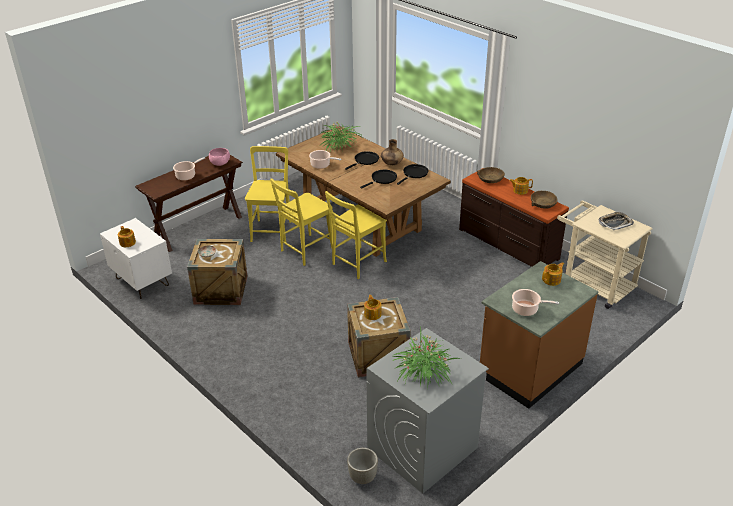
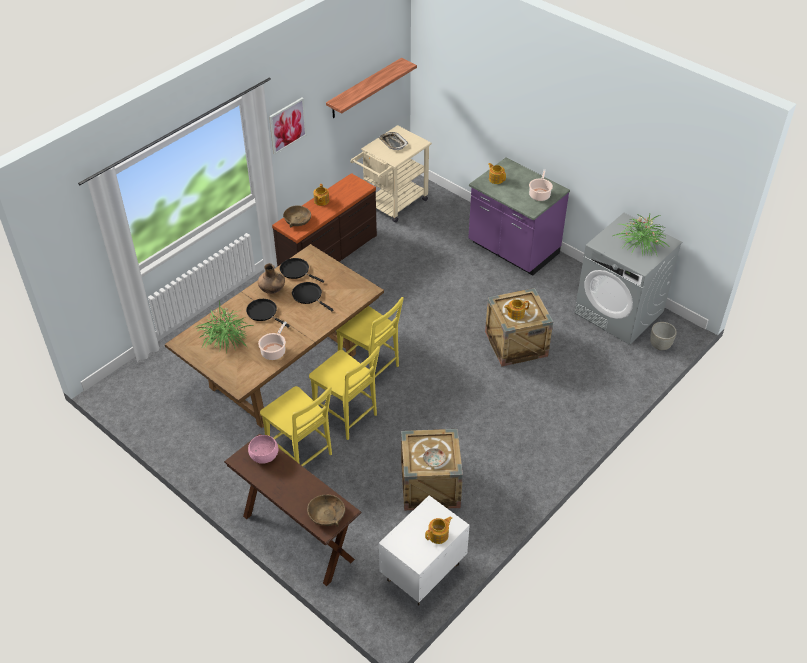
camera: 95 degrees left, 10 degrees up
(187, 176) = (299, 487): cooking pot -> none
(272, 229) = (301, 455): yellow chair -> yellow chair turned 135 degrees counterclockwise
(529, 368) = (512, 250): brown counter -> purple counter
(534, 104) = (287, 125): none -> picture
(543, 203) = (346, 188): brown bowl -> brown bowl (327, 514)
(625, 150) = (364, 89): none -> shelf

